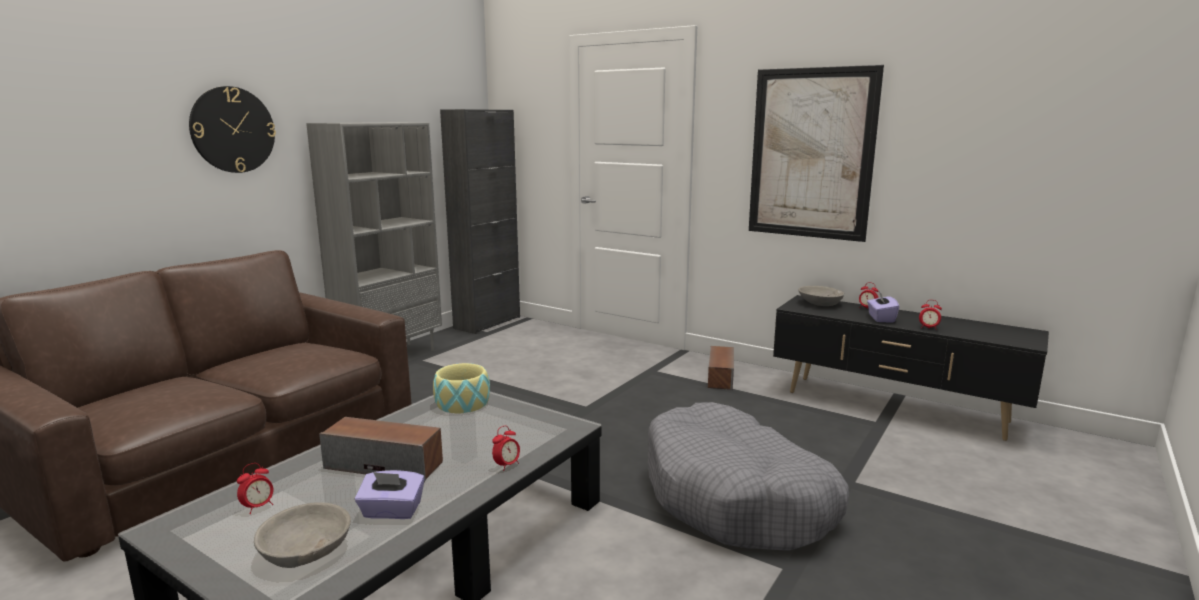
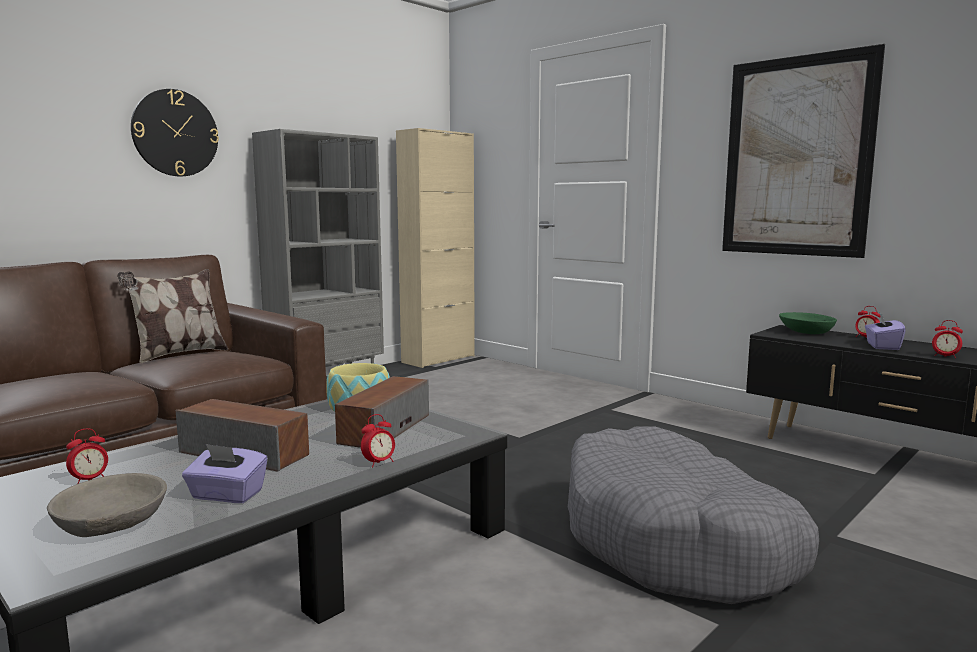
camera: 10 degrees right, 5 degrees down
(261, 352) = (178, 354): none -> pillow
(487, 323) = (438, 359): black cabinet -> beige cabinet
(720, 377) = (684, 419): speaker -> speaker (384, 429)
(819, 303) = (806, 332): grey bowl -> green bowl

